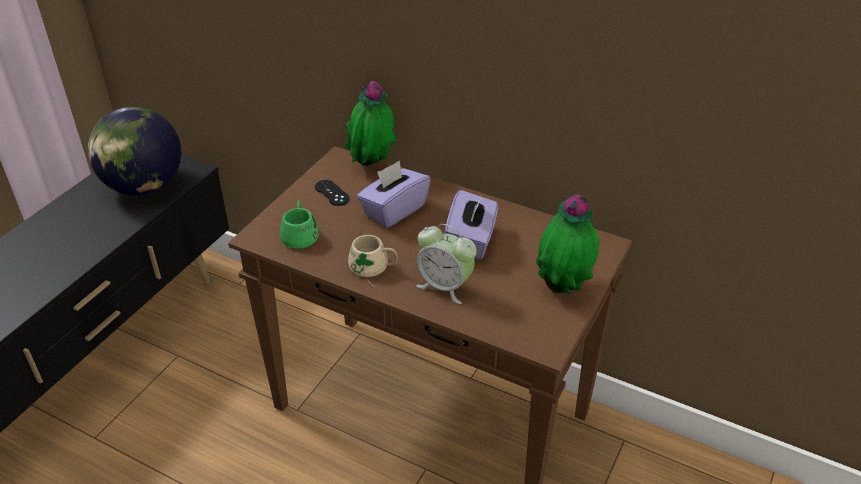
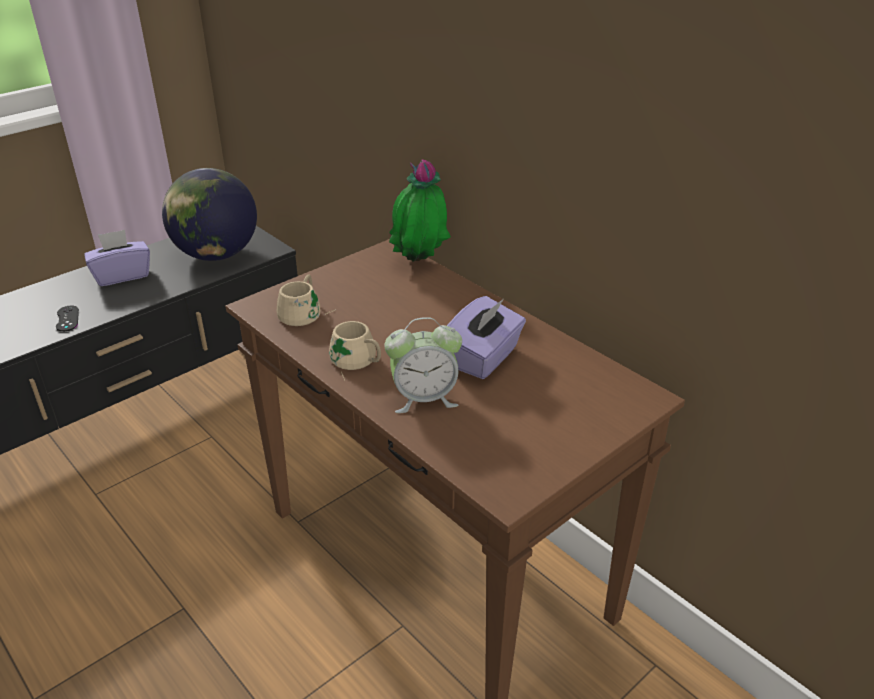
camera: 20 degrees right, 5 degrees down
(304, 233) = (306, 313): green mug -> beige mug
(332, 193) = (360, 280): black game controller -> black game controller (67, 319)
(394, 210) = (415, 309): purple tissue box -> purple tissue box (122, 275)
(445, 286) = (424, 398): alarm clock -> alarm clock turned 60 degrees counterclockwise
(563, 288) = (565, 433): potted plant -> none

